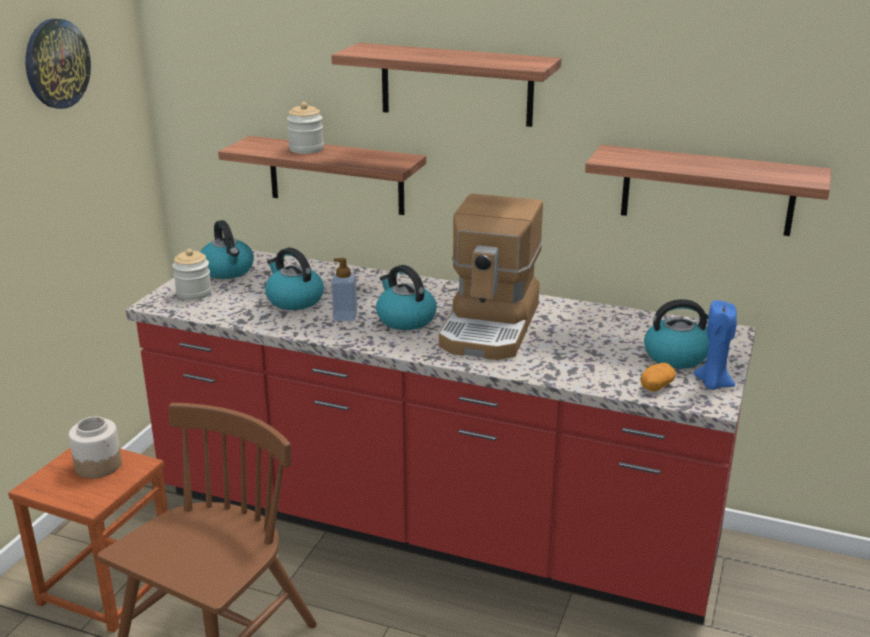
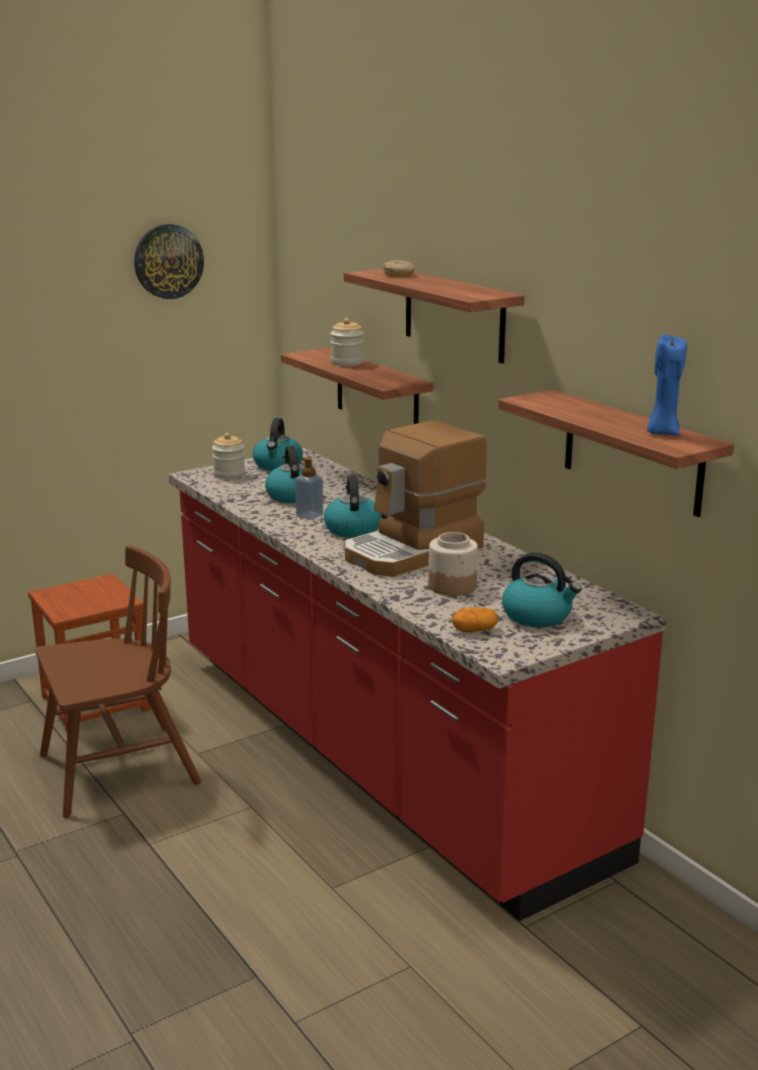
camera: 35 degrees right, 5 degrees down
(99, 465) = (99, 593): jar -> jar (452, 586)
(392, 50) = (399, 275): none -> donut
(713, 384) = (530, 644): blue candle -> blue candle (662, 433)

